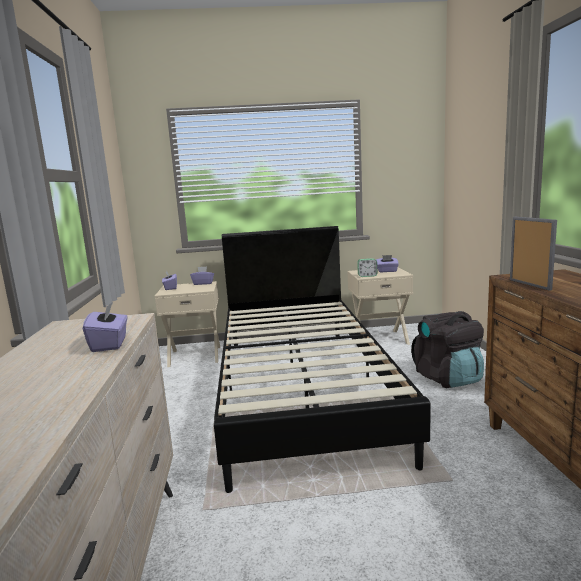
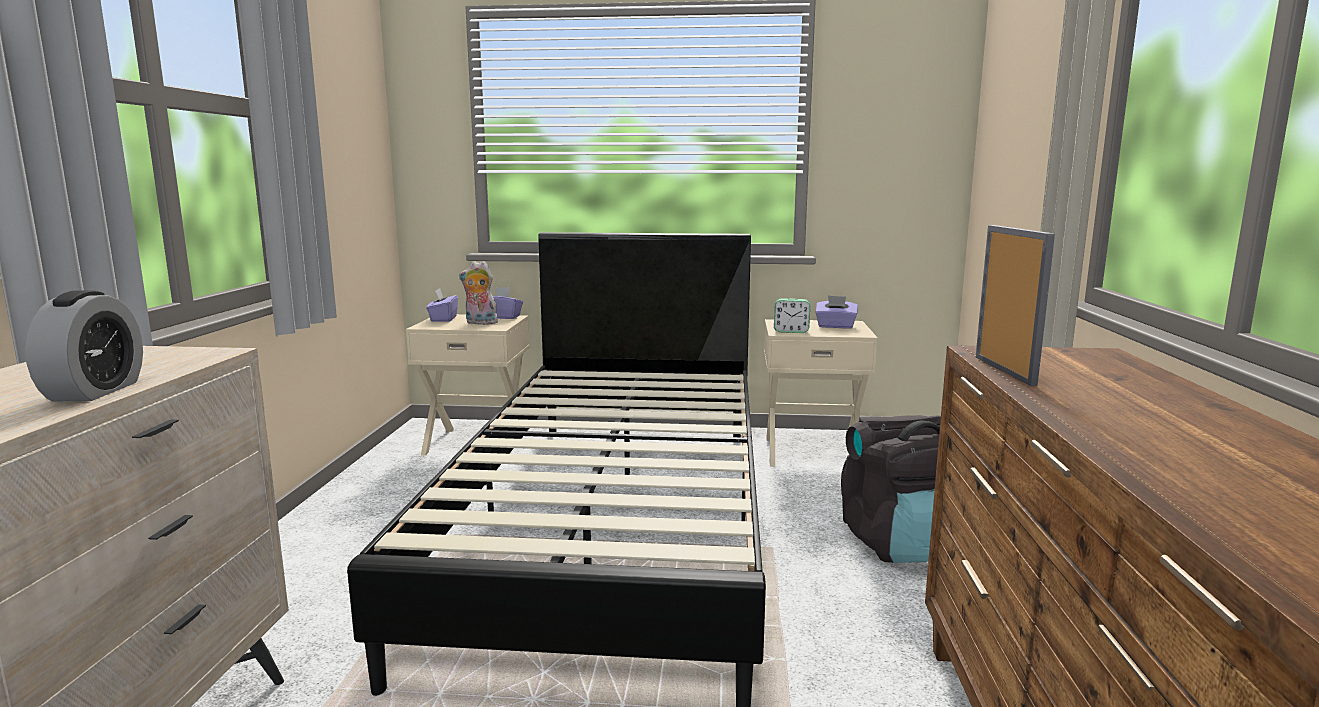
camera: 10 degrees right, 0 degrees up
(110, 344) = (95, 391): purple tissue box -> alarm clock
(194, 288) = (480, 323): none -> plush toy

